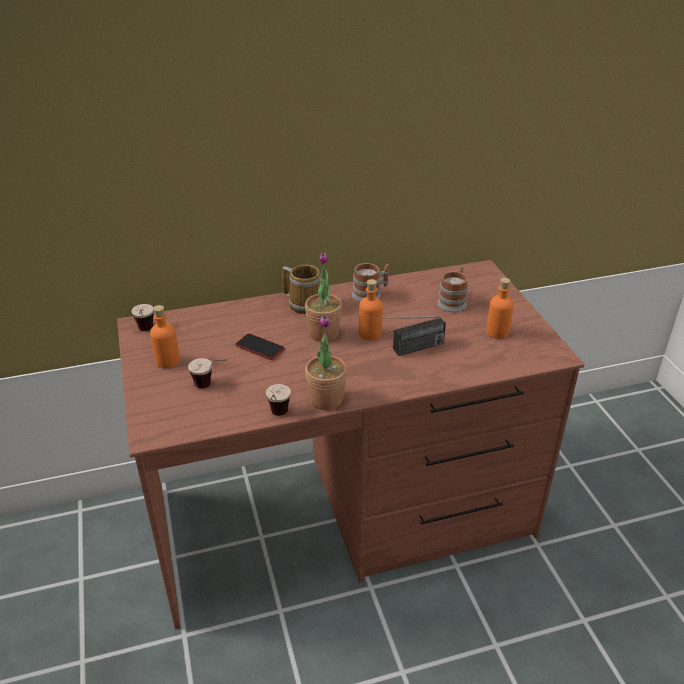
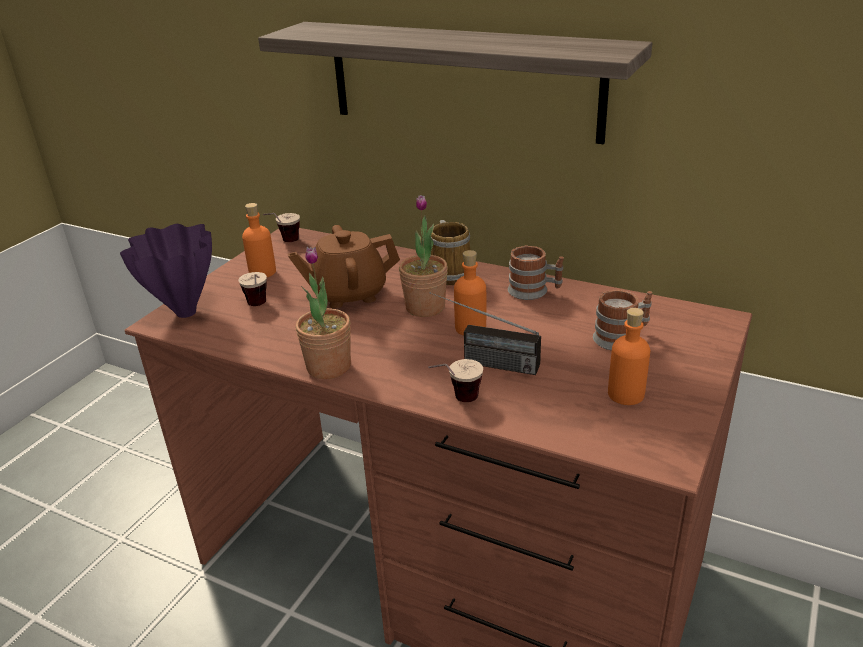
camera: 45 degrees right, 5 degrees down
(158, 417) = (185, 312): none -> purple vase
(260, 347) = (349, 294): phone -> brown teapot
(277, 417) = (263, 360): cup -> cup (455, 401)
(285, 158) = (462, 80): none -> shelf

